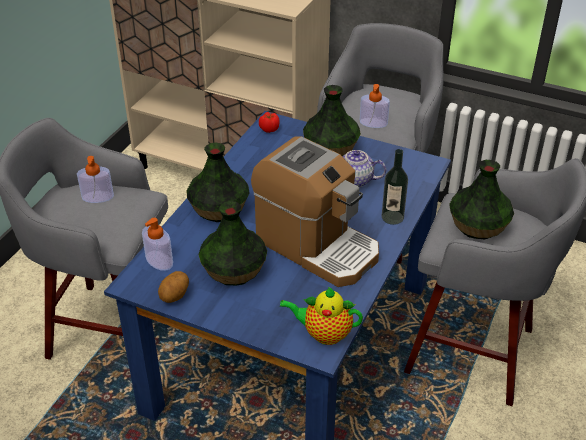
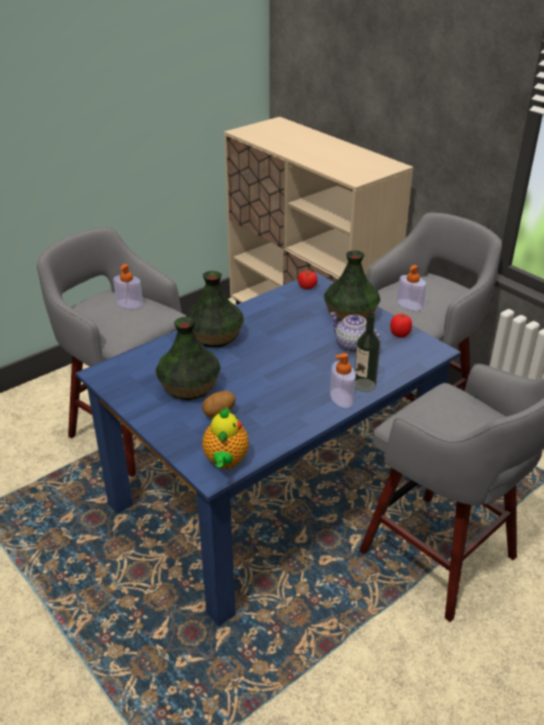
camera: 25 degrees right, 5 degrees down
(159, 261) = (135, 362): soap dispenser -> soap dispenser (341, 398)
(175, 296) = (126, 392): potato -> potato (219, 414)
(317, 246) = (276, 389): coffee machine -> none
(324, 334) = (225, 461): teapot -> teapot turned 120 degrees counterclockwise
(389, 157) = (400, 334): none -> tomato
(479, 226) = (448, 417): vase -> none

